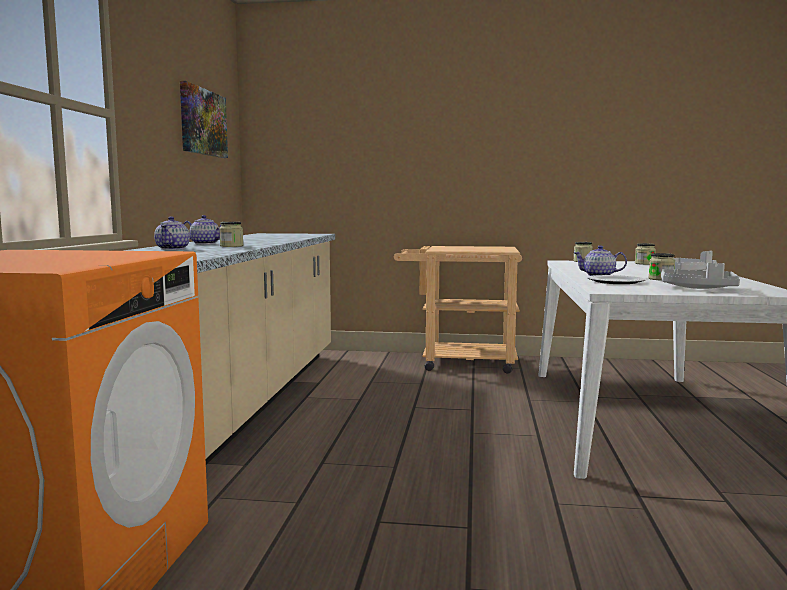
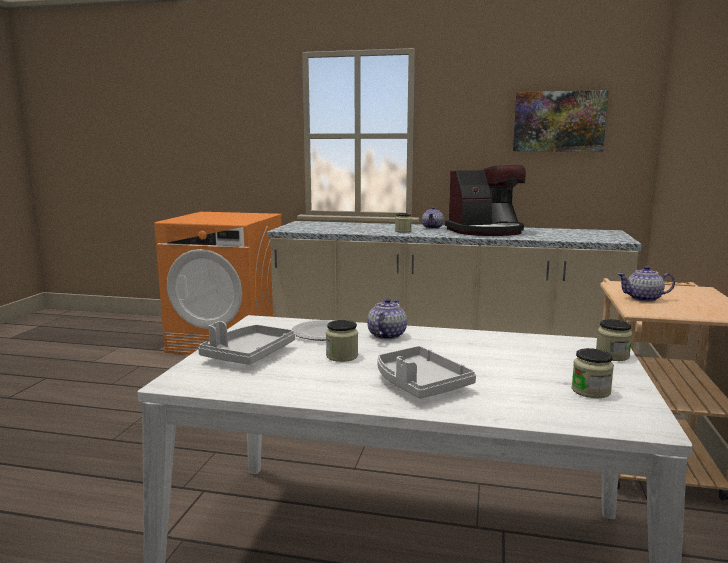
camera: 95 degrees right, 5 degrees up
(173, 249) = (376, 226): teapot -> teapot (644, 299)
(249, 240) = (486, 231): none -> coffee machine

